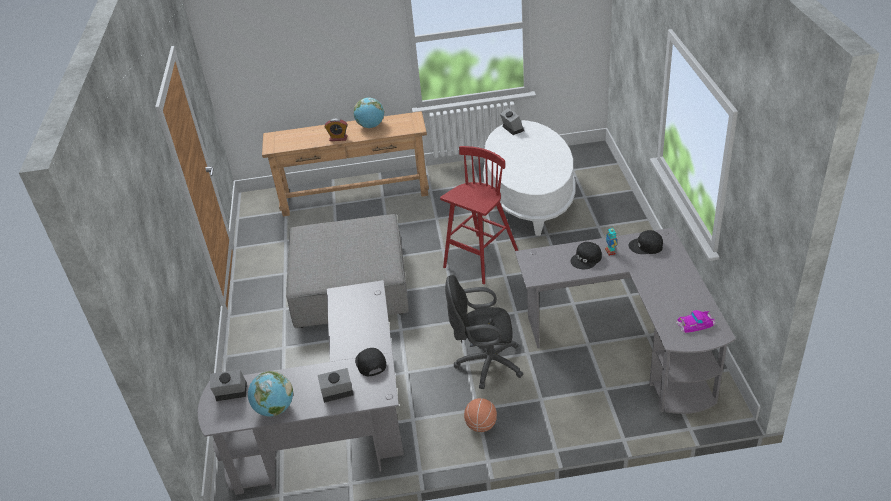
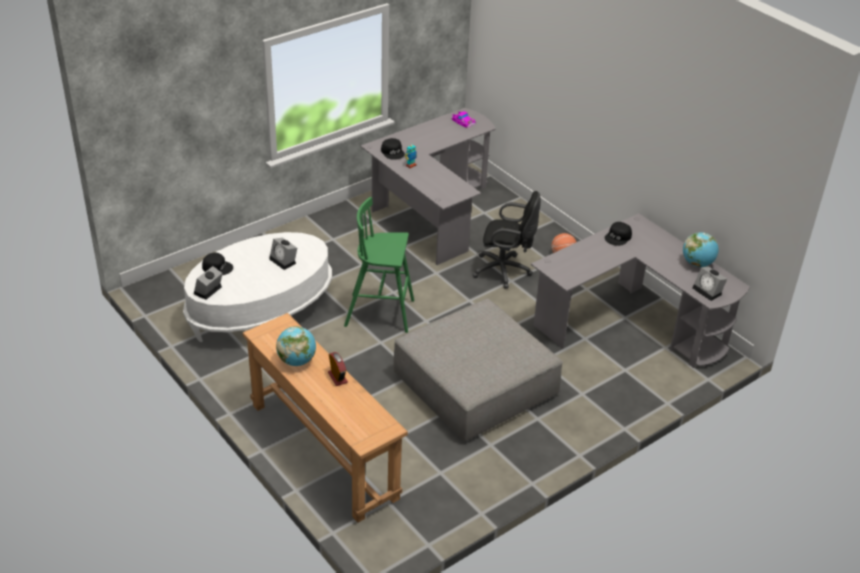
camera: 125 degrees left, 0 degrees up
(336, 393) = (657, 242): alarm clock -> alarm clock (284, 261)
(480, 260) = (381, 313): red stool -> green stool
(485, 364) = (505, 271): black office chair -> black office chair turned 45 degrees counterclockwise
(586, 259) = (428, 174): black cap -> black cap (217, 267)

